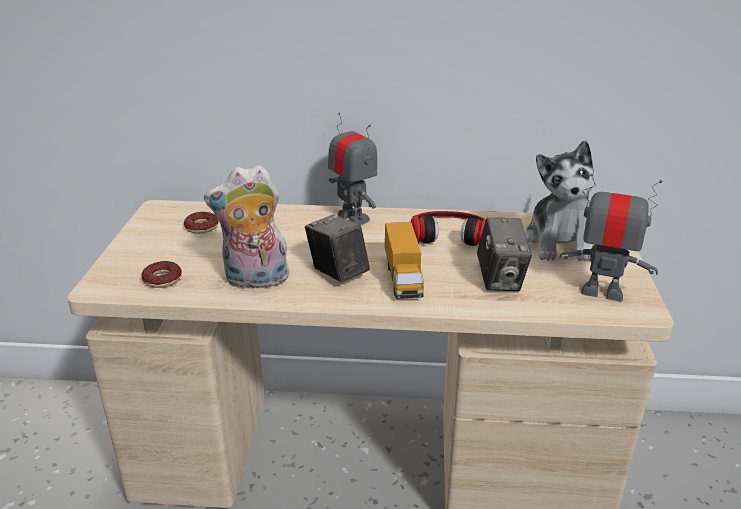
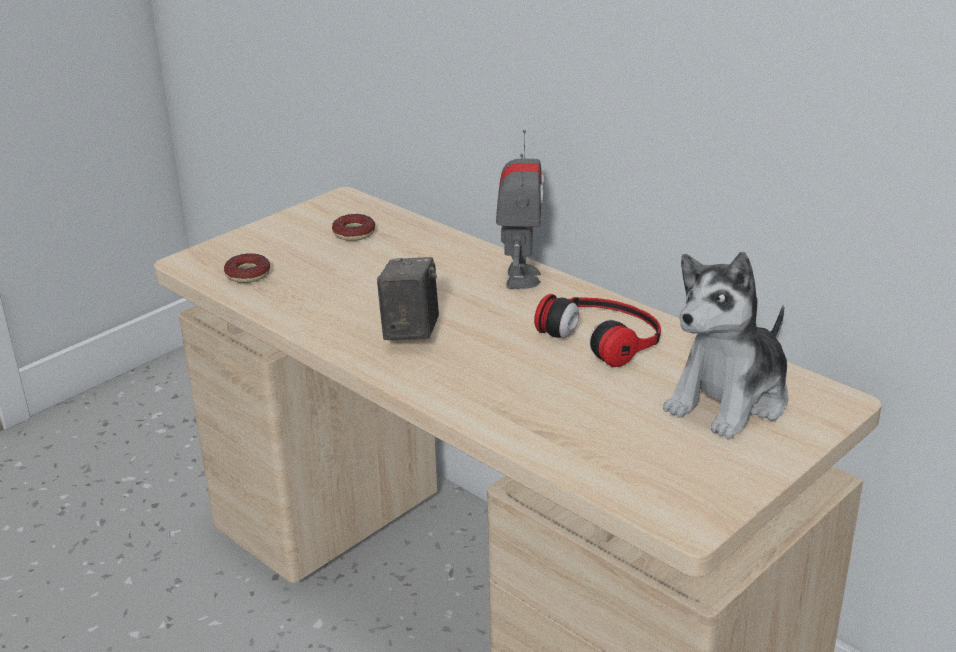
camera: 40 degrees right, 0 degrees up
(255, 281) = (323, 308): plush toy -> none
(403, 278) = (468, 365): toy truck -> none
(500, 280) = (574, 412): camera -> none
(602, 292) = (676, 479): toy robot -> none

